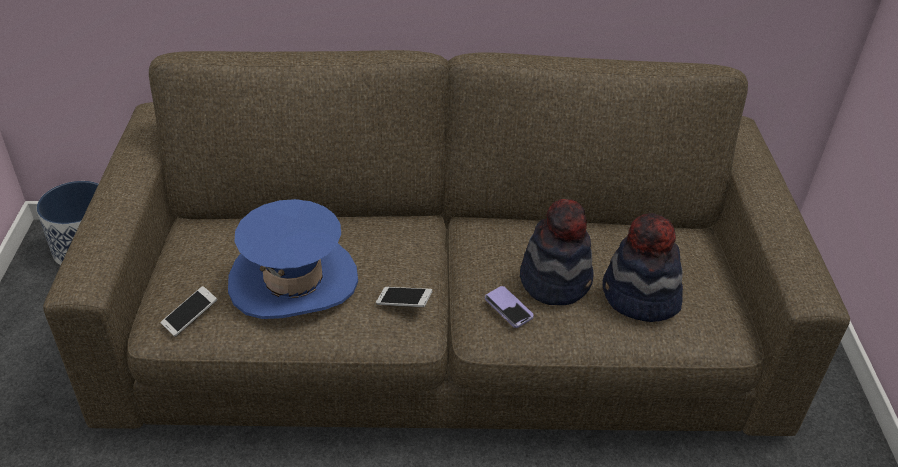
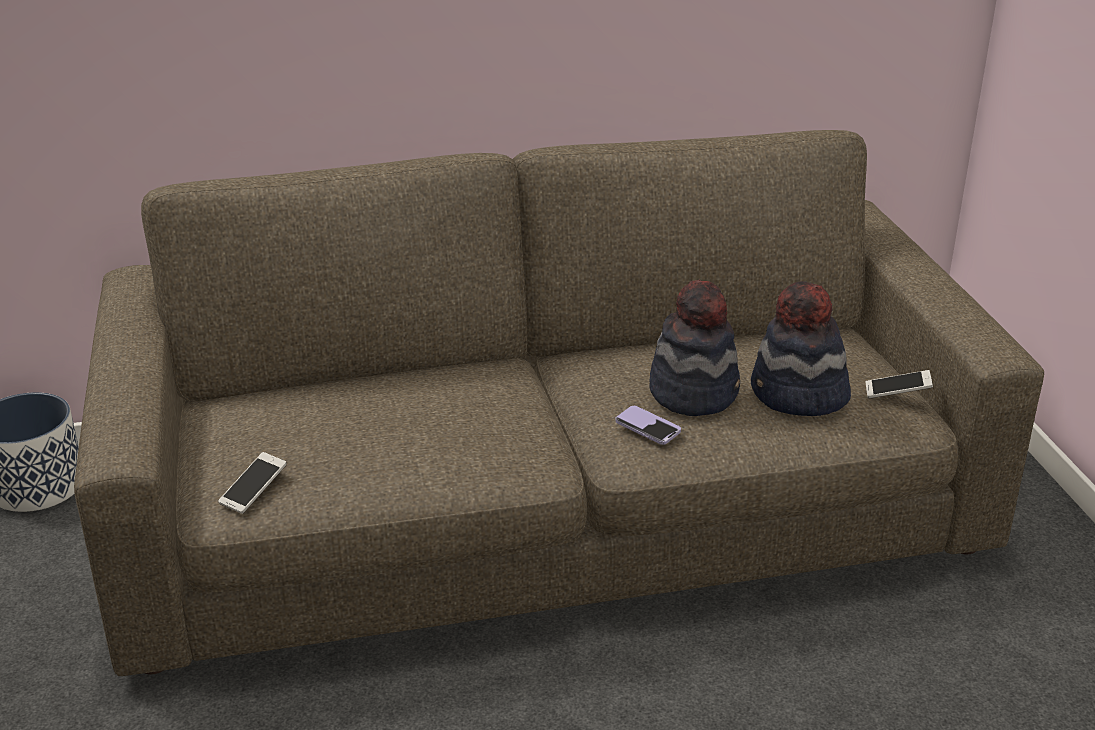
camera: 10 degrees left, 10 degrees down
(293, 280) = (373, 435): blue hat -> none
(404, 303) = (519, 439): phone -> phone (897, 393)

